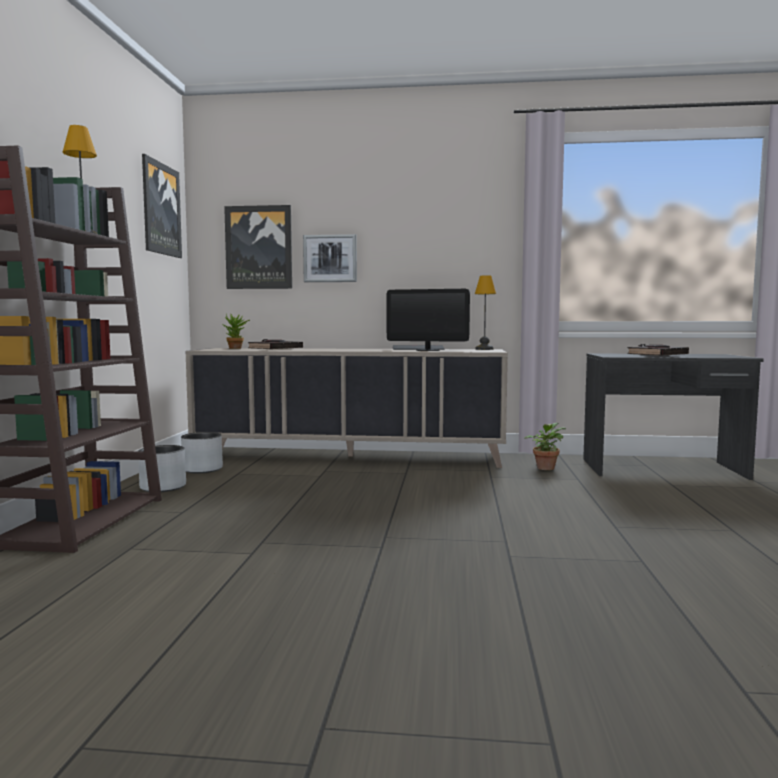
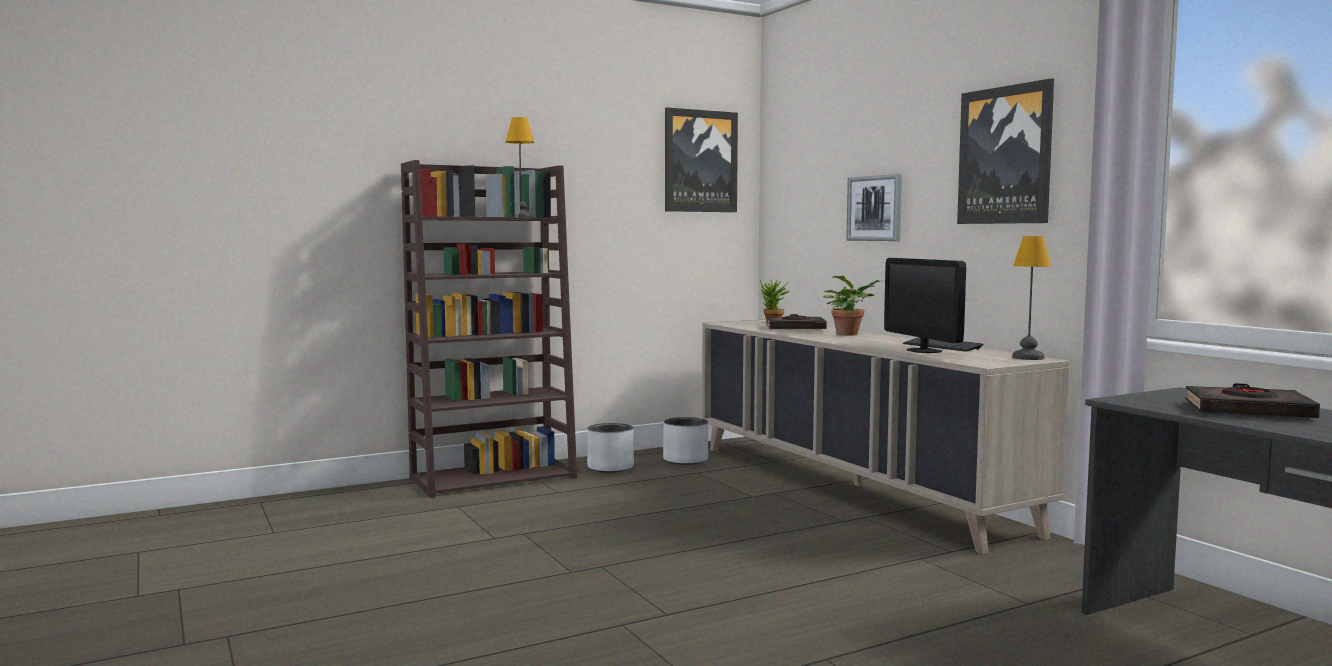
camera: 55 degrees right, 0 degrees up
(259, 247) = (812, 195): picture -> picture (1005, 155)
(545, 467) = (1046, 575): potted plant -> potted plant (849, 334)

